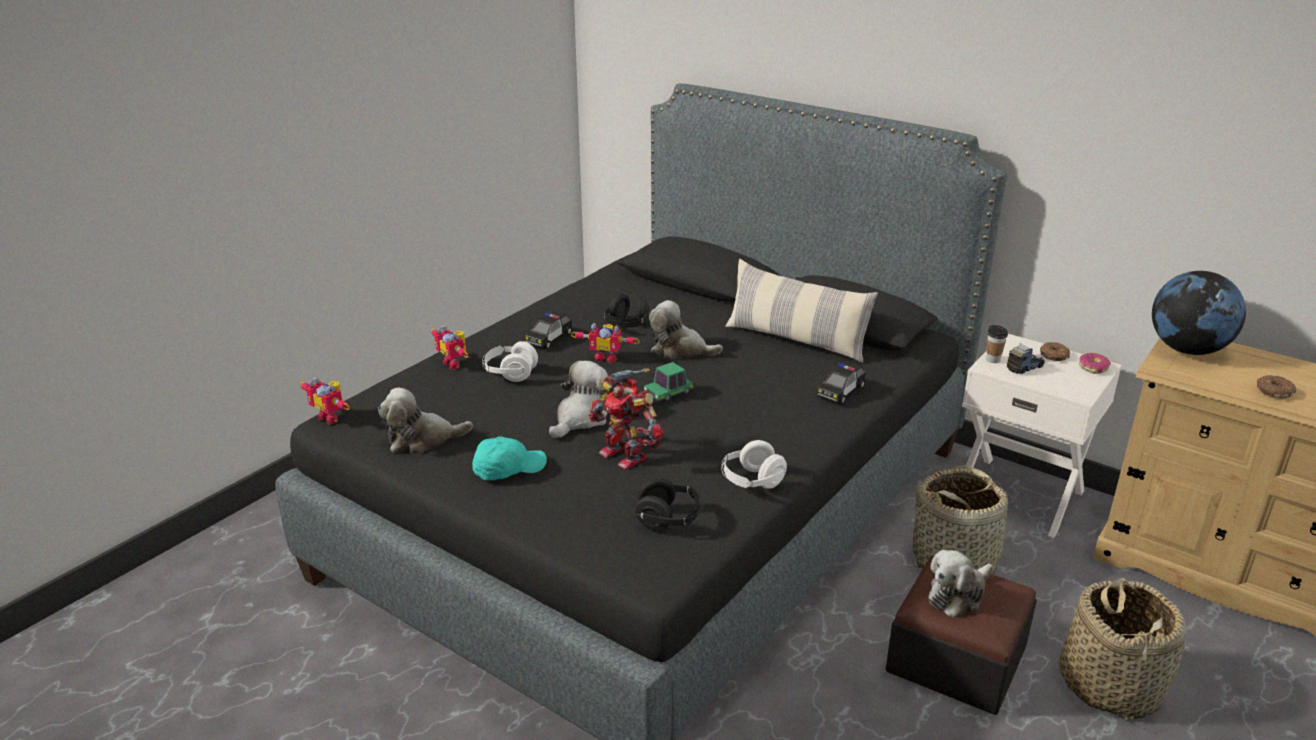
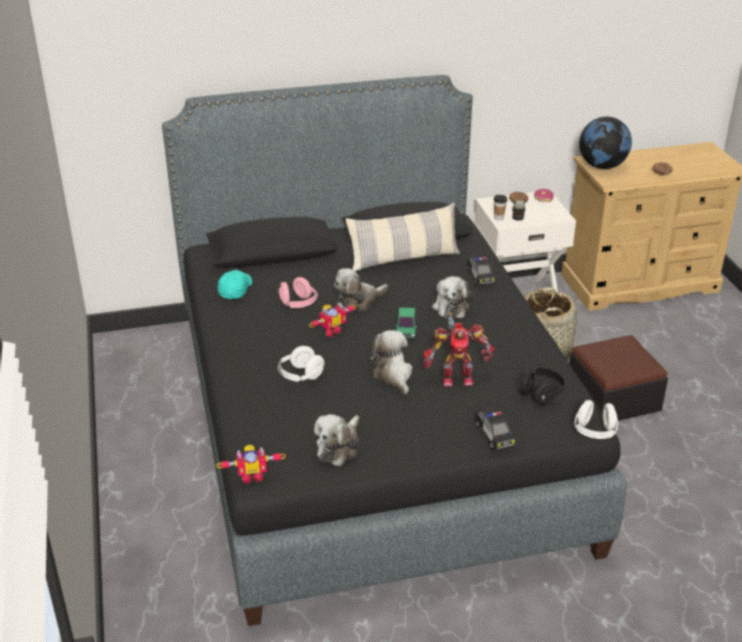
camera: 50 degrees left, 5 degrees up
(455, 363) = (249, 392): toy robot -> none
(508, 469) = (419, 427): turquoise cap -> turquoise cap (235, 290)
(549, 339) = (272, 340): toy car -> toy car (494, 435)
(627, 325) = (298, 304): black headphones -> pink headphones
(752, 481) = (535, 350): white headphones -> white headphones (594, 432)
(958, 595) = (616, 358): plush toy -> plush toy (451, 306)
(1110, 684) = (673, 365): basket -> none

